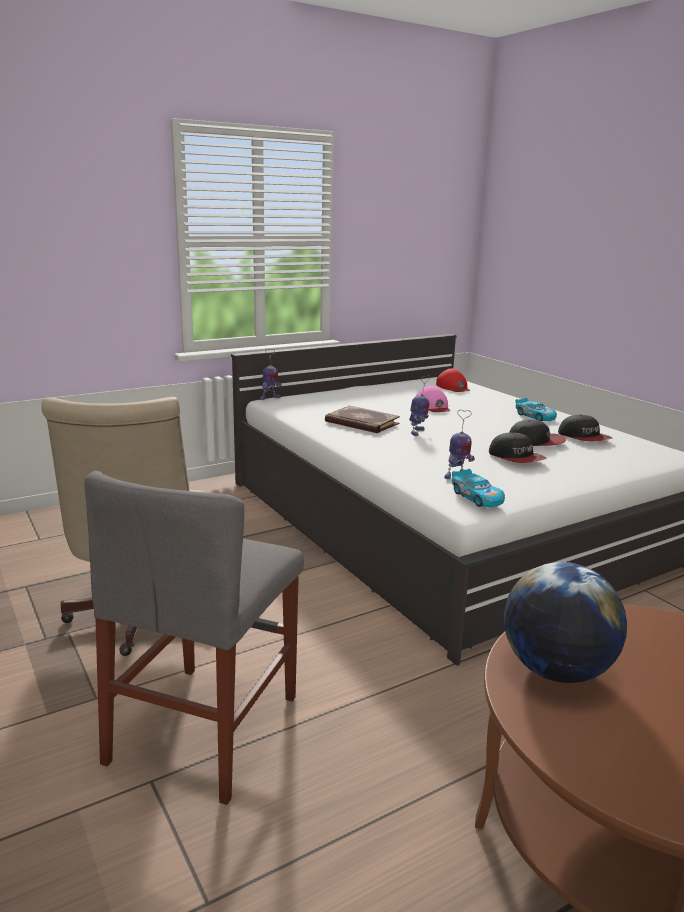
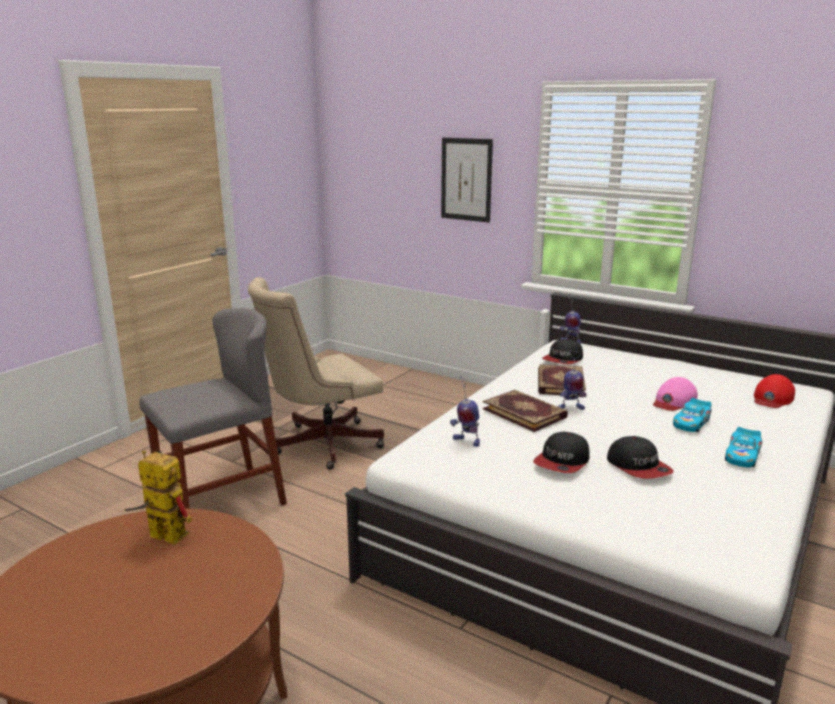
camera: 65 degrees right, 0 degrees up
(82, 239) = (466, 179): none -> picture
(205, 728) = (221, 501): grey chair -> grey chair turned 150 degrees clockwise
(414, 446) = (525, 413): none -> book
(477, 497) = (424, 457): toy car -> toy car (691, 423)
(556, 671) = (160, 535): globe -> toy robot
(584, 437) = (708, 494): cap -> cap (563, 360)

